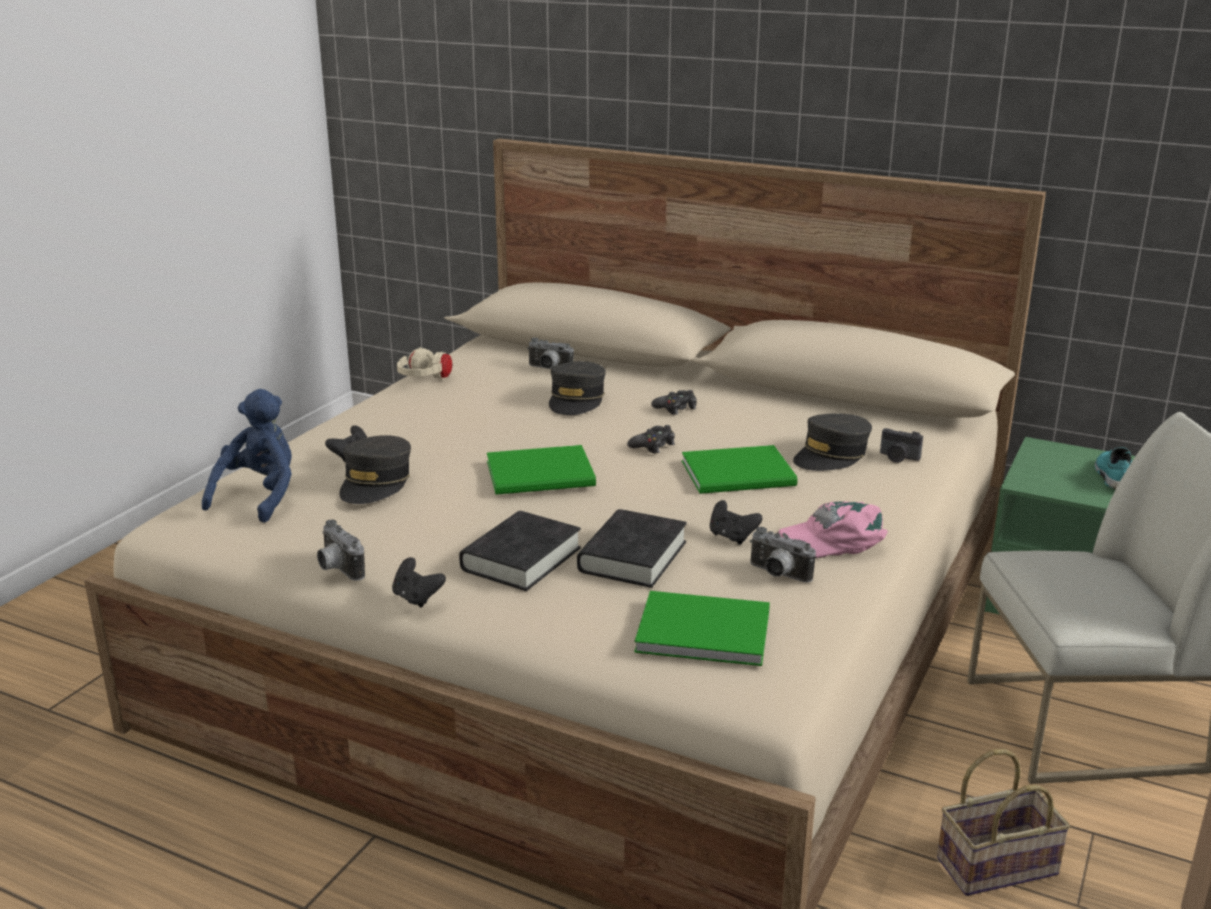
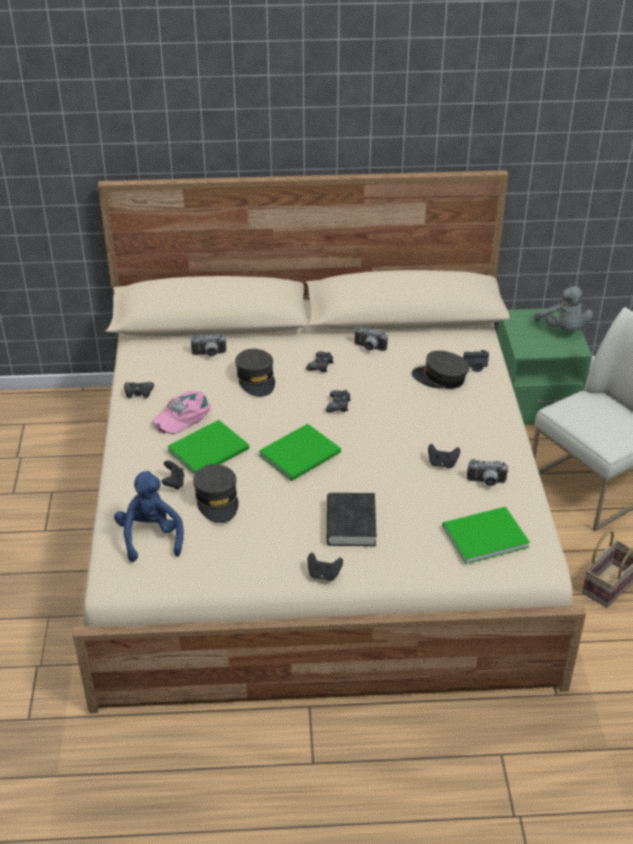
camera: 30 degrees left, 15 degrees up
(337, 569) = (261, 573): camera -> camera (369, 348)
(424, 380) = (138, 393): beige headphones -> black game controller
(632, 557) = (405, 498): black book -> none
(741, 474) = (407, 411): green book -> green book (211, 450)
(831, 456) = (440, 378): grey cap -> grey cap turned 90 degrees clockwise
(833, 539) = (493, 446): pink cap -> pink cap (182, 416)
(1111, 477) = (563, 329): turquoise shoe -> grey plush toy

